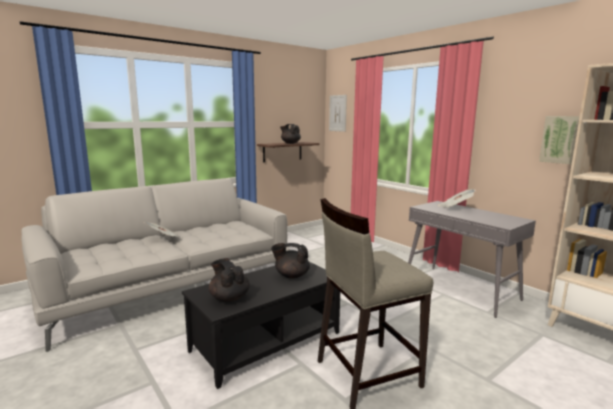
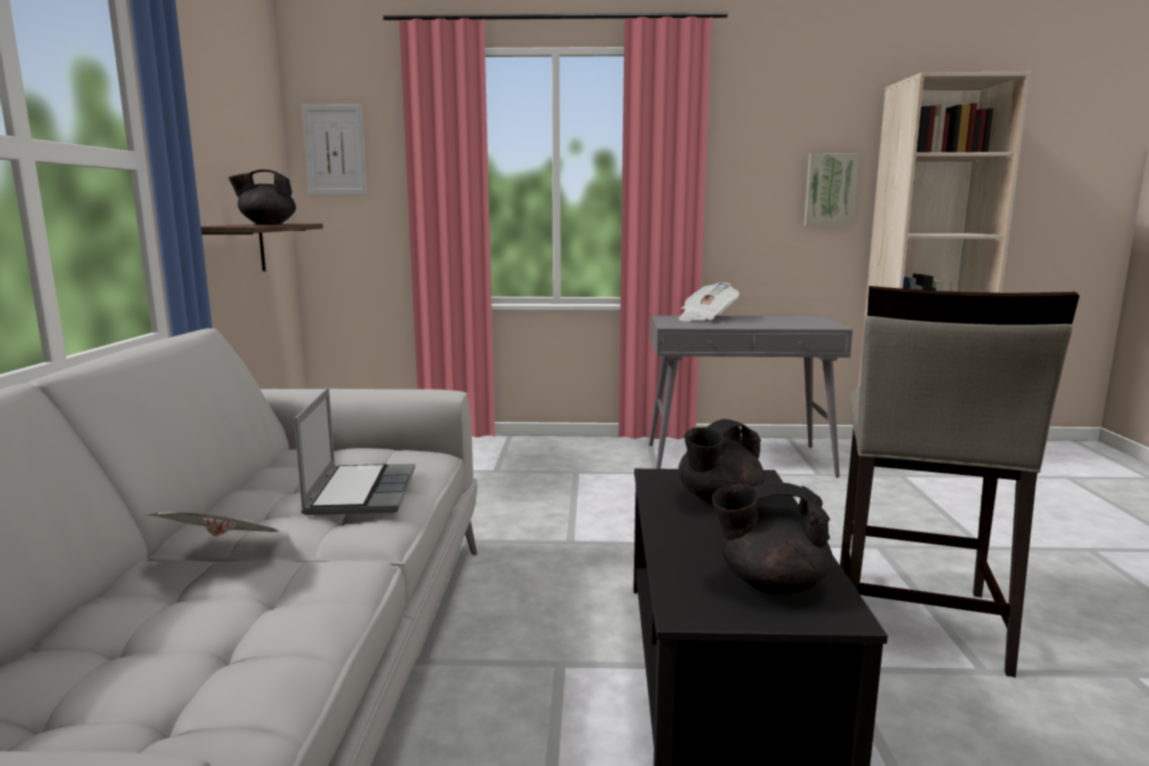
camera: 50 degrees left, 0 degrees up
(218, 235) = (360, 491): none -> laptop

